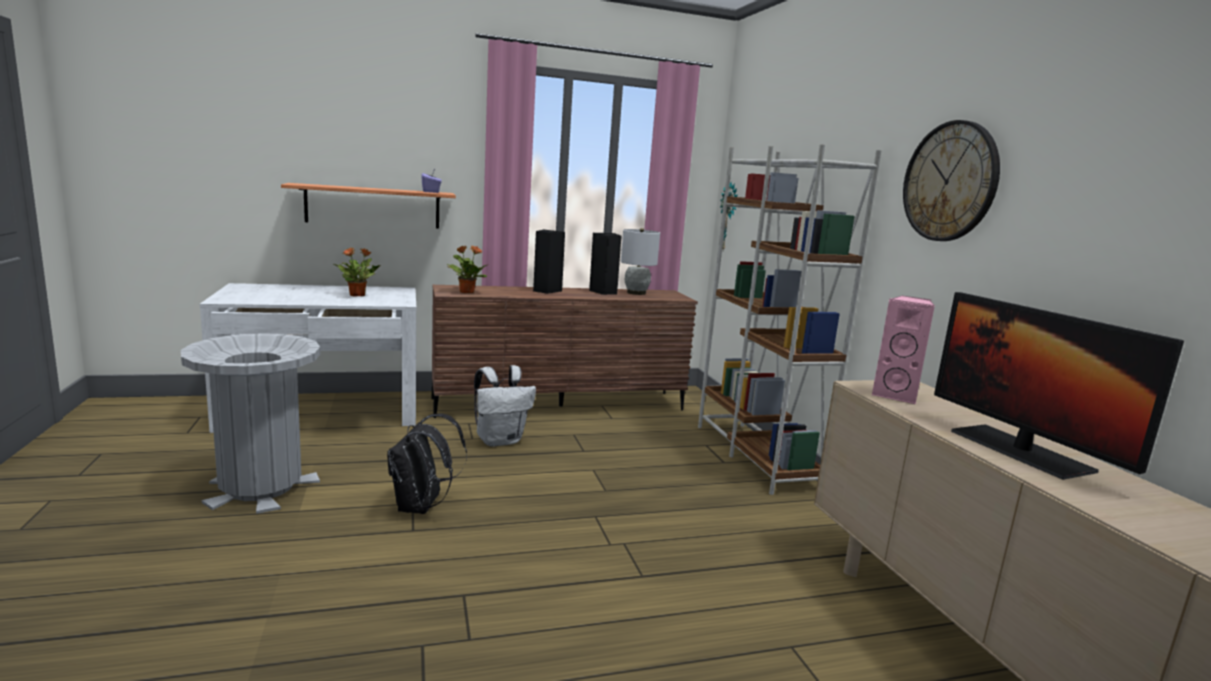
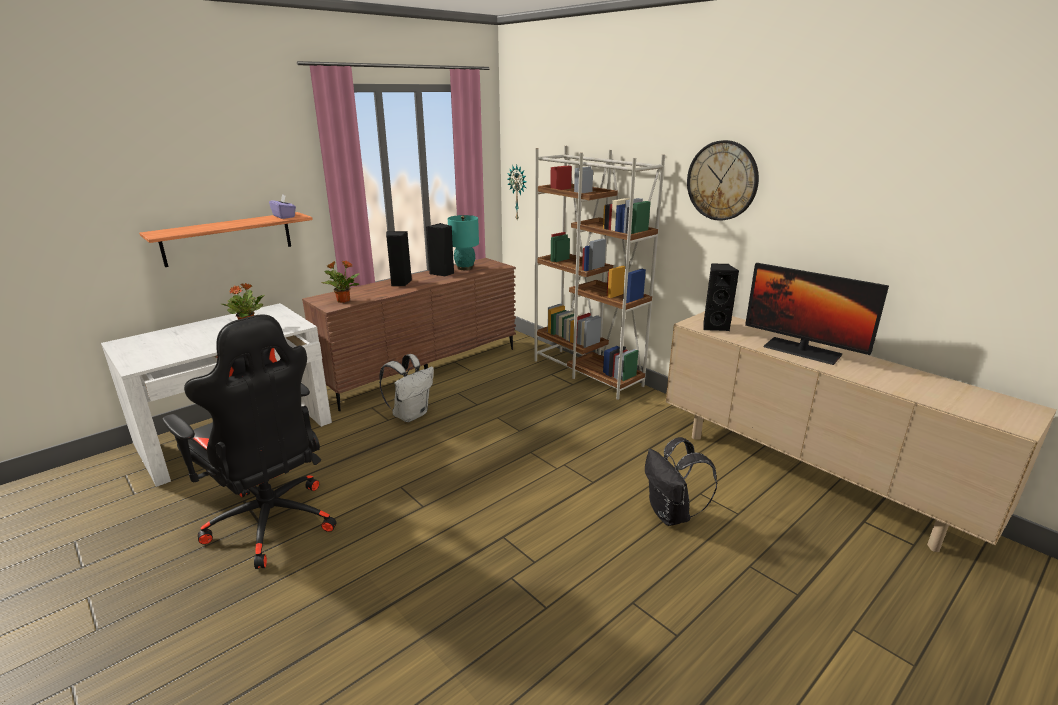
camera: 25 degrees left, 10 degrees up
(260, 487) = (267, 517): grey trash can -> black office chair
(421, 507) = (410, 487): black backpack -> black backpack (672, 515)
(636, 293) = (465, 268): white table lamp -> turquoise table lamp
(896, 395) = (714, 326): pink speaker -> black speaker

